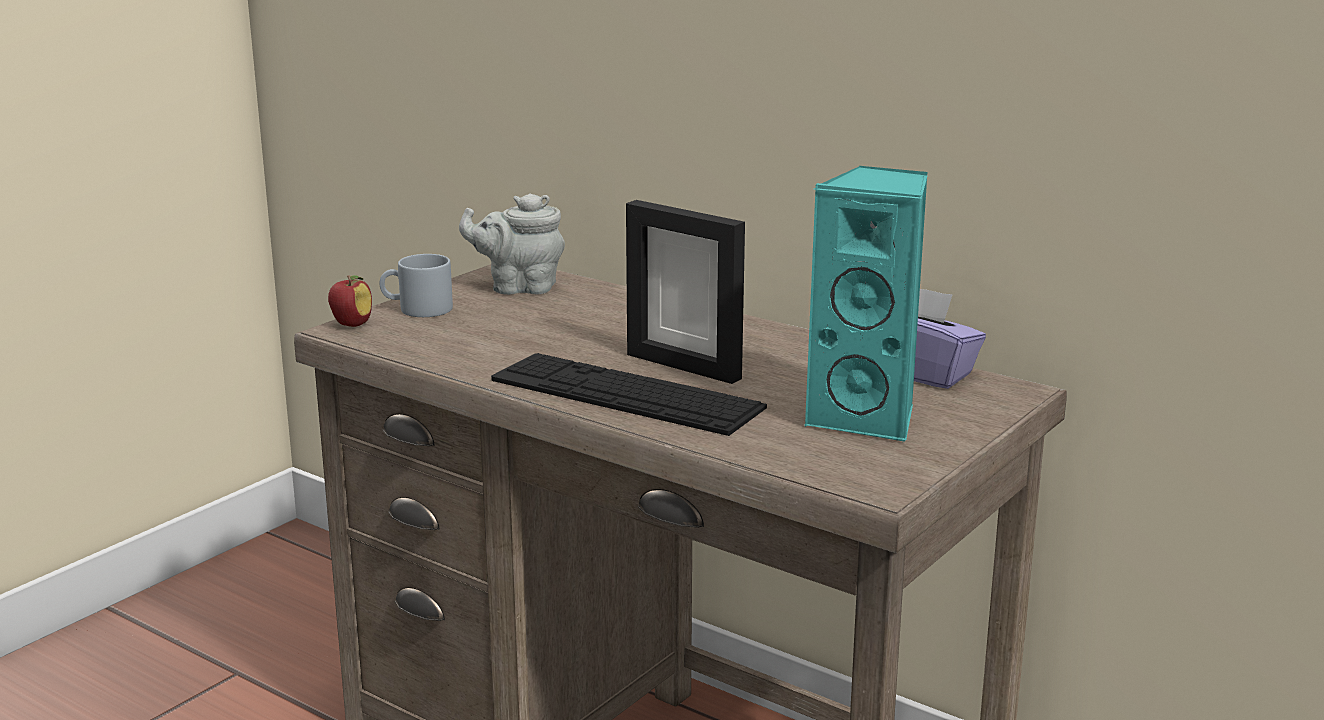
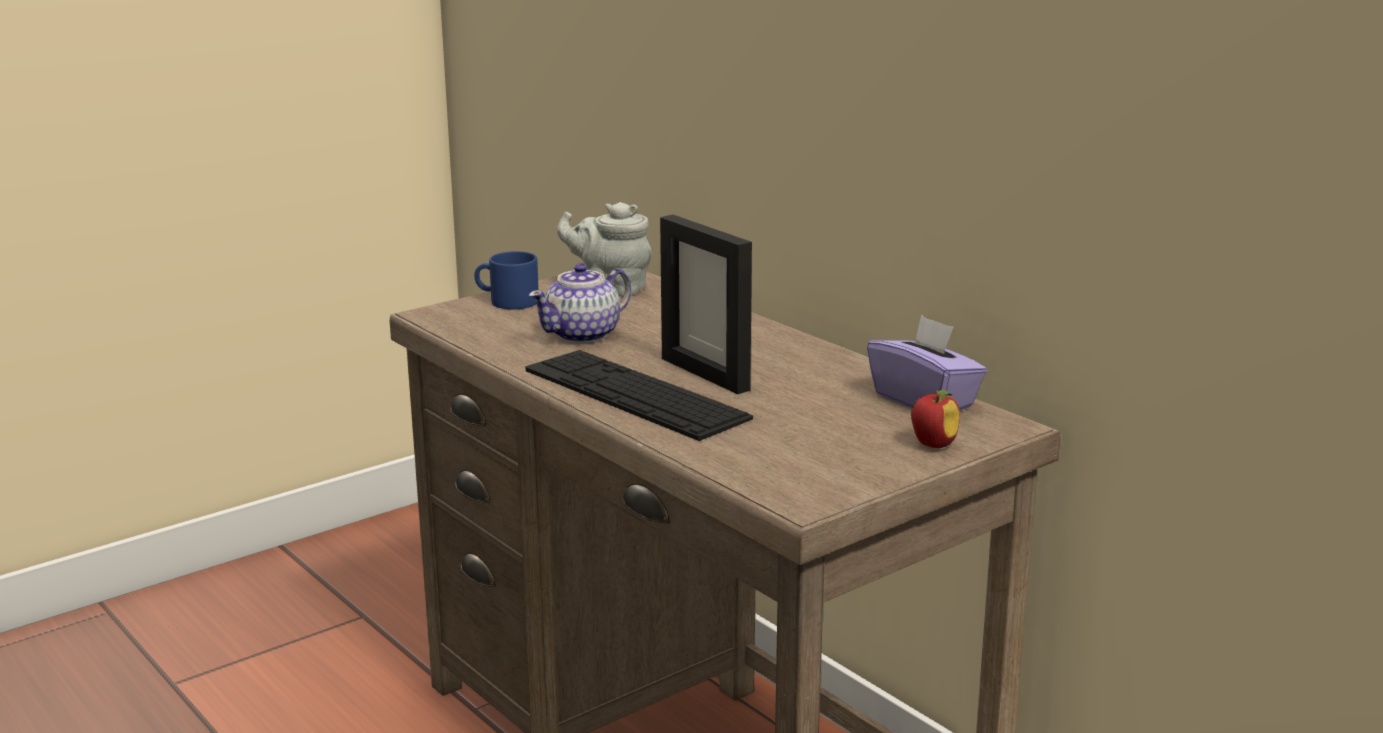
camera: 15 degrees right, 0 degrees up
(351, 324) = (441, 310): apple -> apple (933, 444)
(417, 309) = (506, 301): grey mug -> blue mug
(526, 337) = (584, 335): none -> teapot
(868, 418) = (841, 438): turquoise speaker -> none

